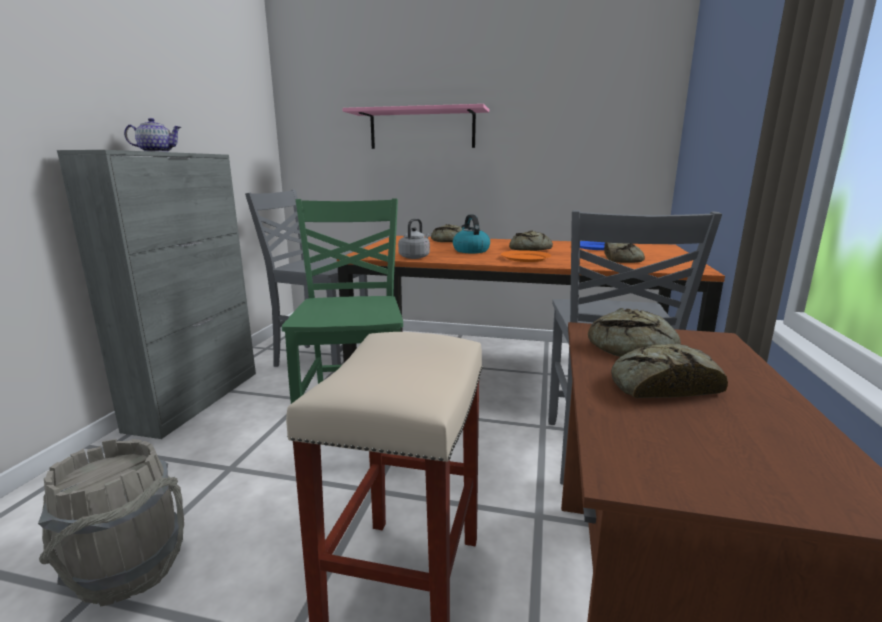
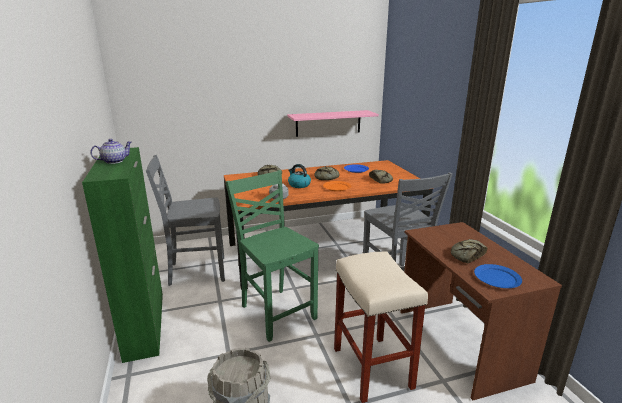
camera: 30 degrees left, 5 degrees up
(197, 399) = (145, 324): grey cabinet -> green cabinet
(422, 129) = (232, 99): pink shelf -> pink shelf (328, 123)
(635, 347) = (442, 239): bread -> none
(693, 453) = (497, 278): none -> blue plate

